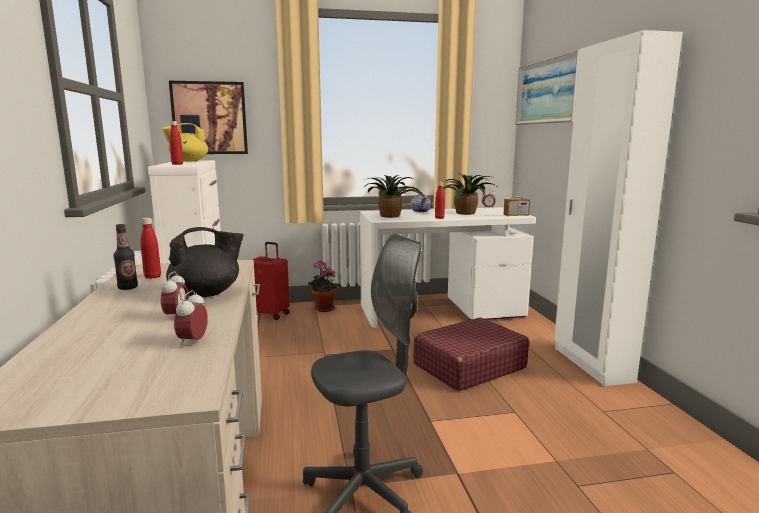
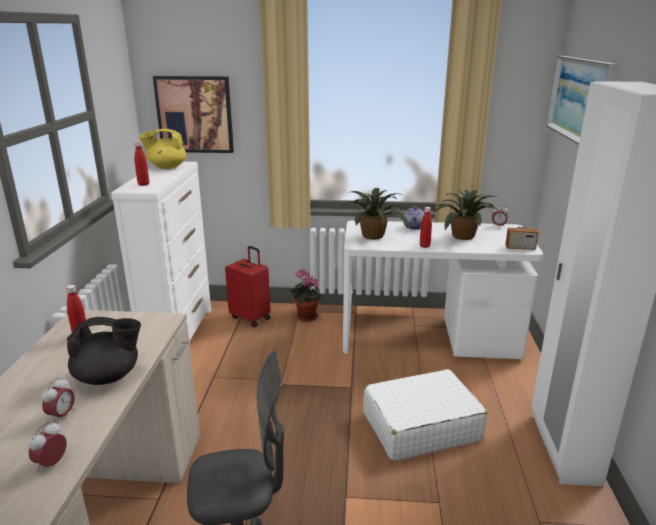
camera: 15 degrees right, 10 degrees up
(128, 288) = (51, 354): bottle -> none
(468, 366) = (420, 426): red suitcase -> white suitcase

